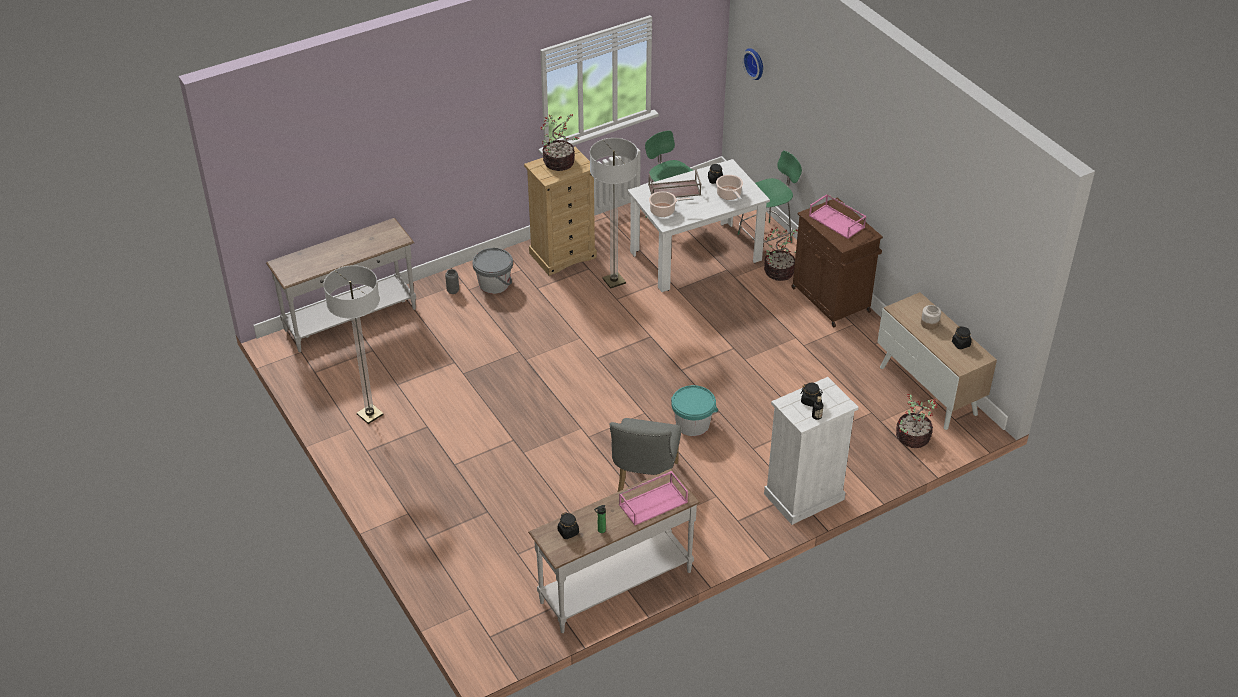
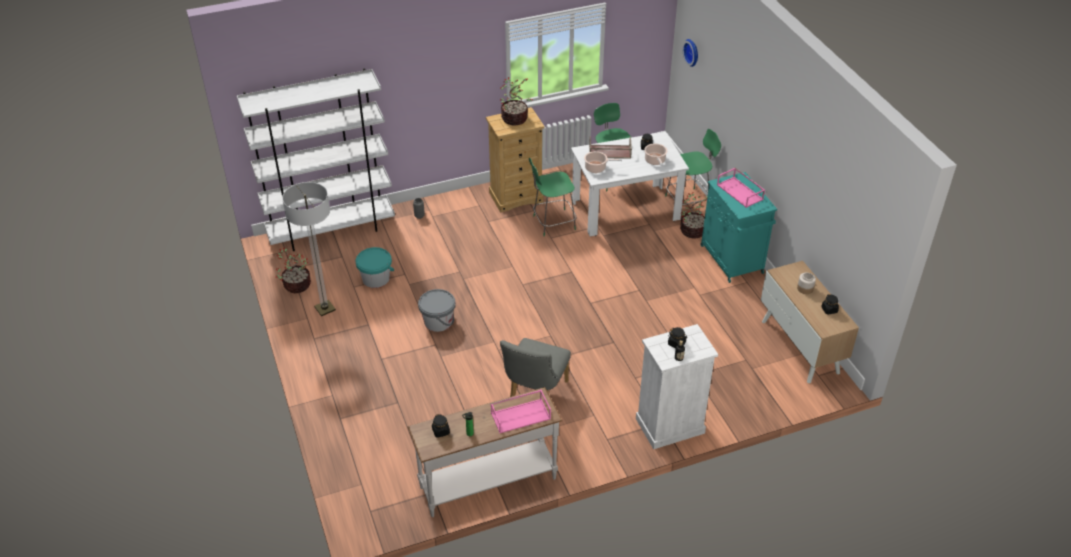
camera: 10 degrees right, 0 degrees up
(351, 320) = (332, 230): white console table -> white bookcase
(494, 284) = (454, 214): grey bucket -> grey bucket (438, 321)
(614, 281) = (552, 223): floor lamp -> green stool
(692, 424) = (588, 350): turquoise bucket -> turquoise bucket (376, 279)
(831, 301) = (732, 260): brown cabinet -> turquoise cabinet
(912, 438) = (776, 386): potted plant -> potted plant (296, 285)

